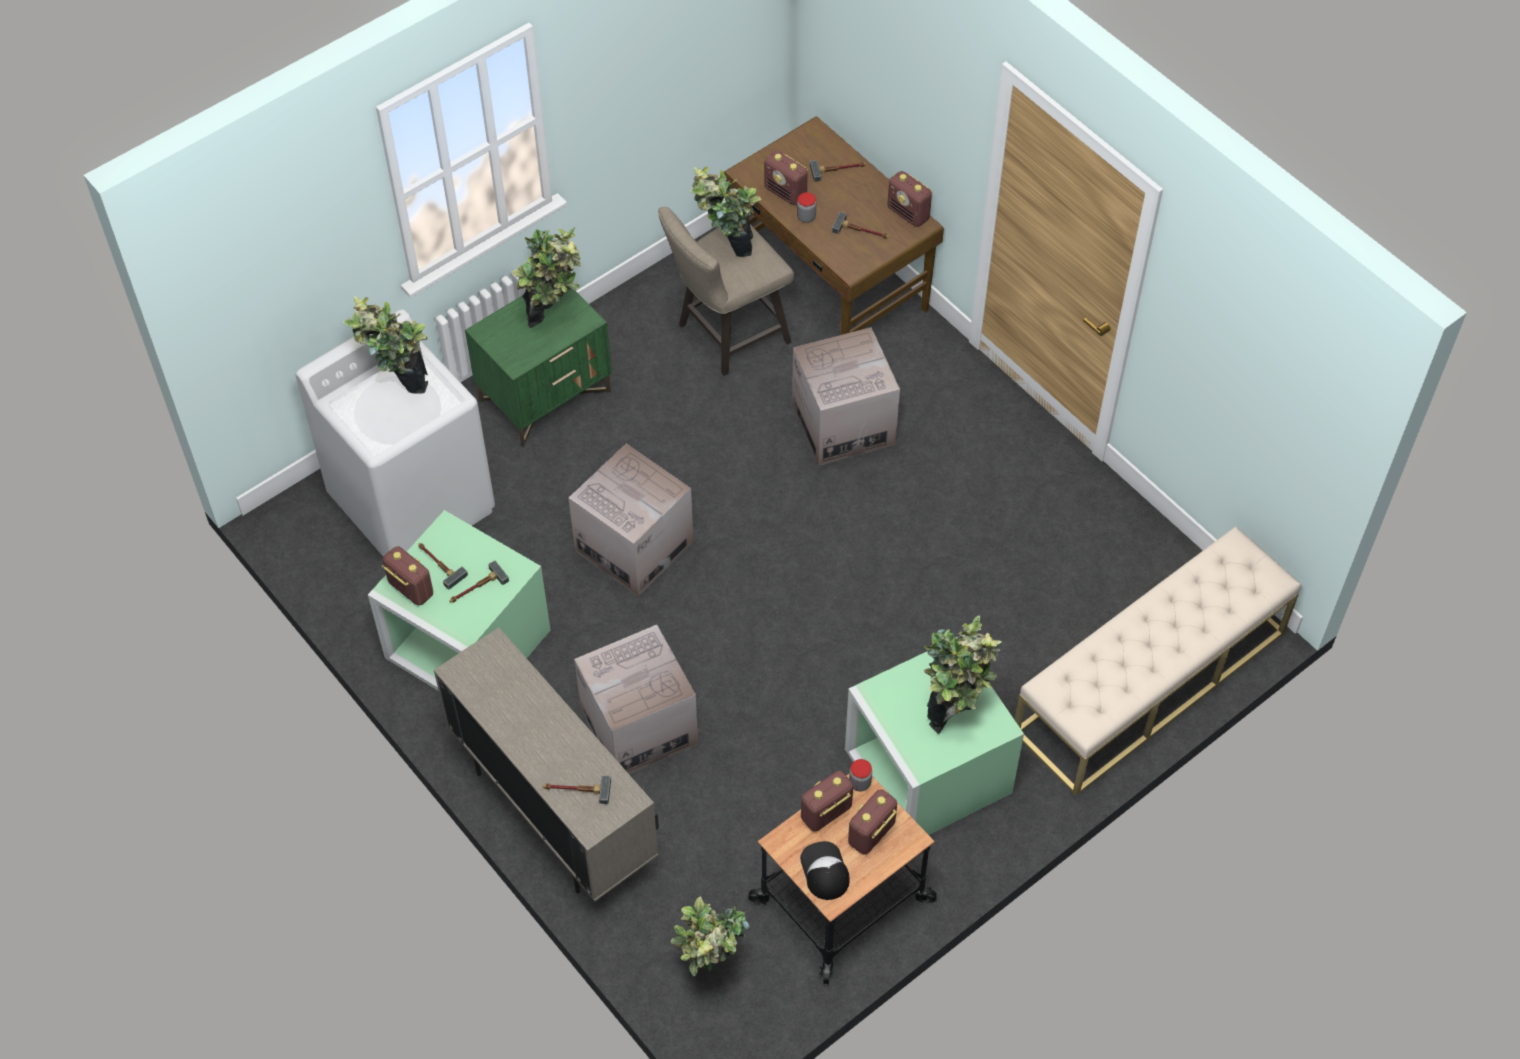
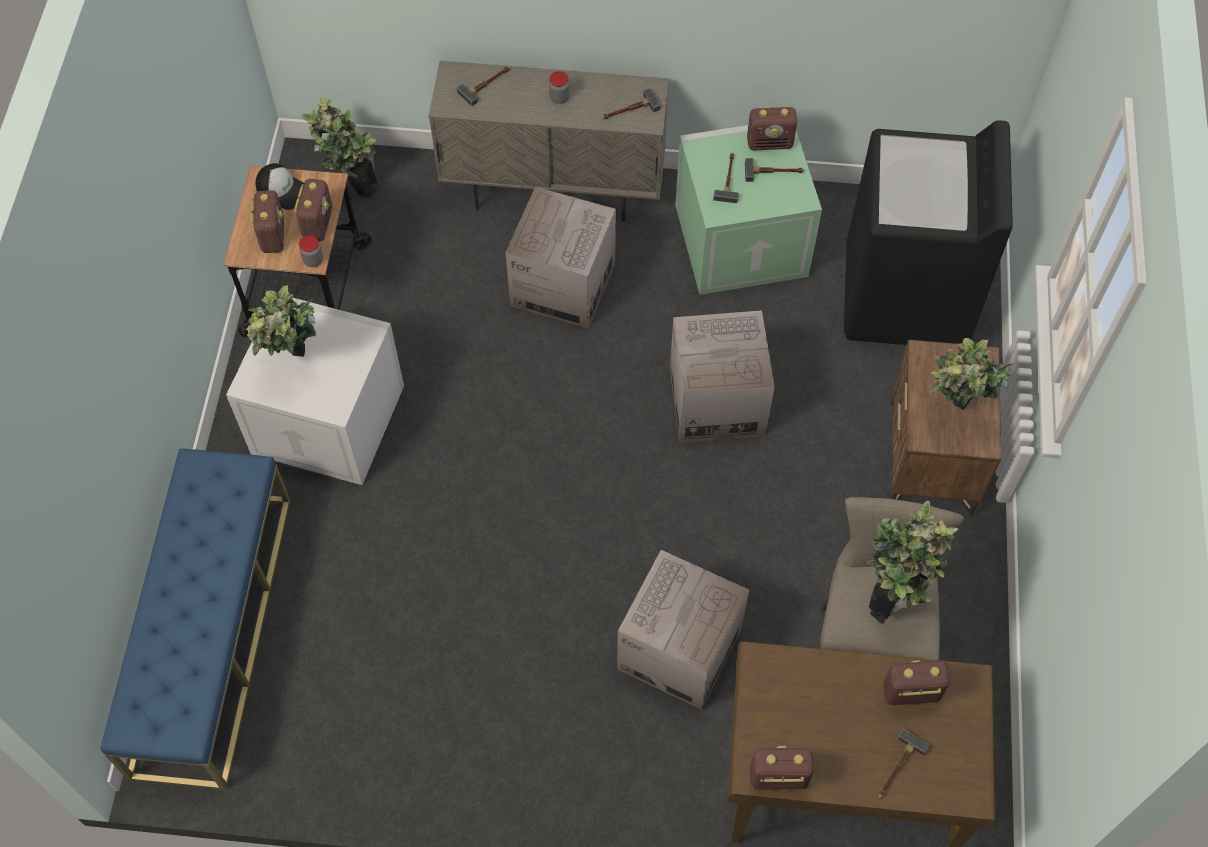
camera: 135 degrees right, 5 degrees up
(398, 387) = (937, 192): potted plant -> none
(413, 503) = (905, 297): white washing machine -> black washing machine
(545, 396) = (930, 459): green nightstand -> brown nightstand
(806, 217) = (861, 682): jar -> jar (559, 97)
(862, 231) = (796, 713): hammer -> hammer (628, 111)
(925, 770) = (331, 418): green storage box -> white storage box
(1149, 682) = (212, 632): beige bench -> blue bench

